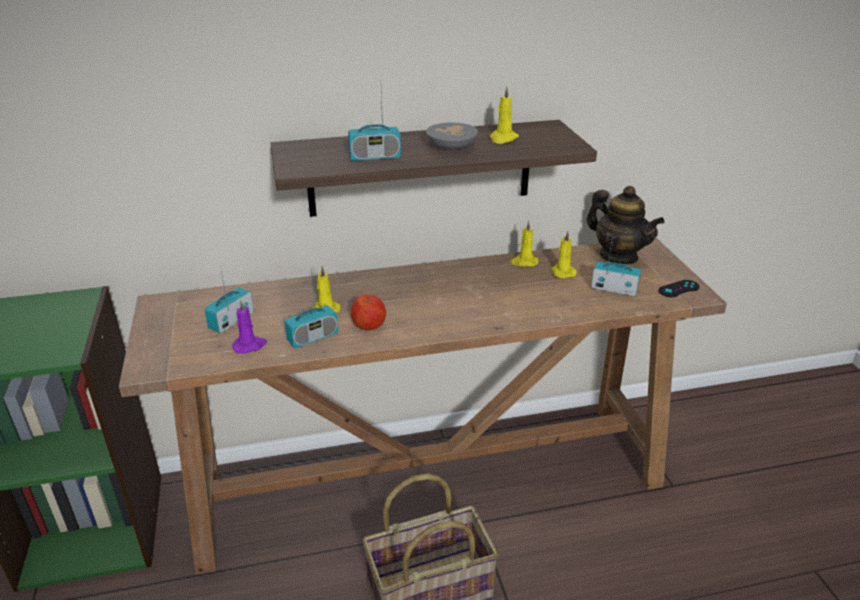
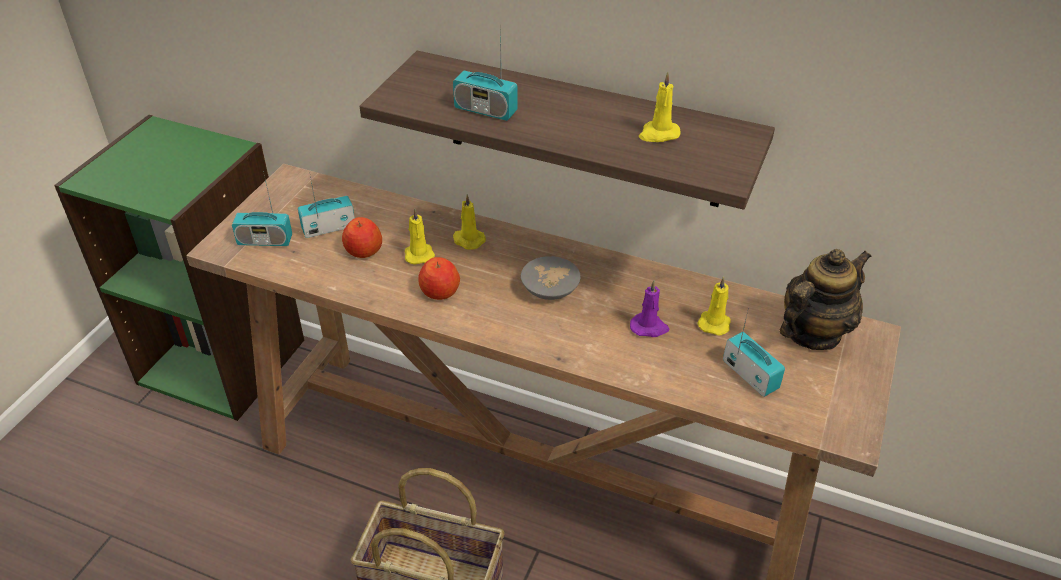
camera: 35 degrees right, 10 degrees up
(250, 346) = (317, 263): purple candle -> purple candle (649, 327)
(279, 324) = (363, 251): none -> apple
(313, 337) = (376, 281): radio -> radio (265, 241)
(452, 146) = (586, 124): grey bowl -> grey bowl (552, 288)
(523, 262) = (684, 288): yellow candle -> yellow candle (468, 240)
(618, 256) = (812, 333): teapot -> teapot turned 120 degrees counterclockwise
(678, 289) = (835, 415): black game controller -> none

